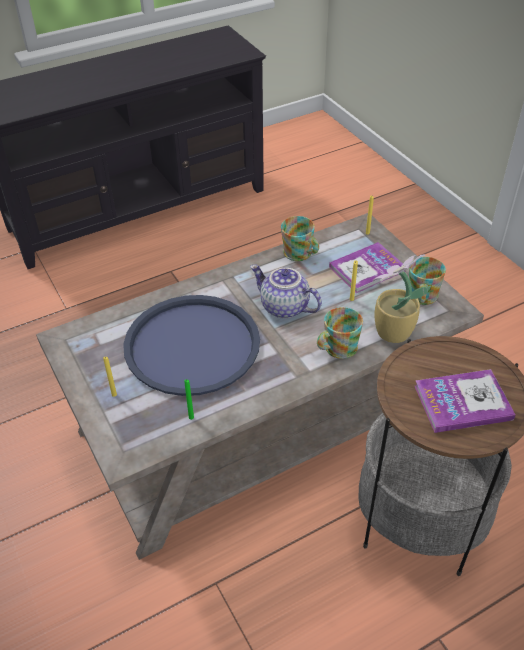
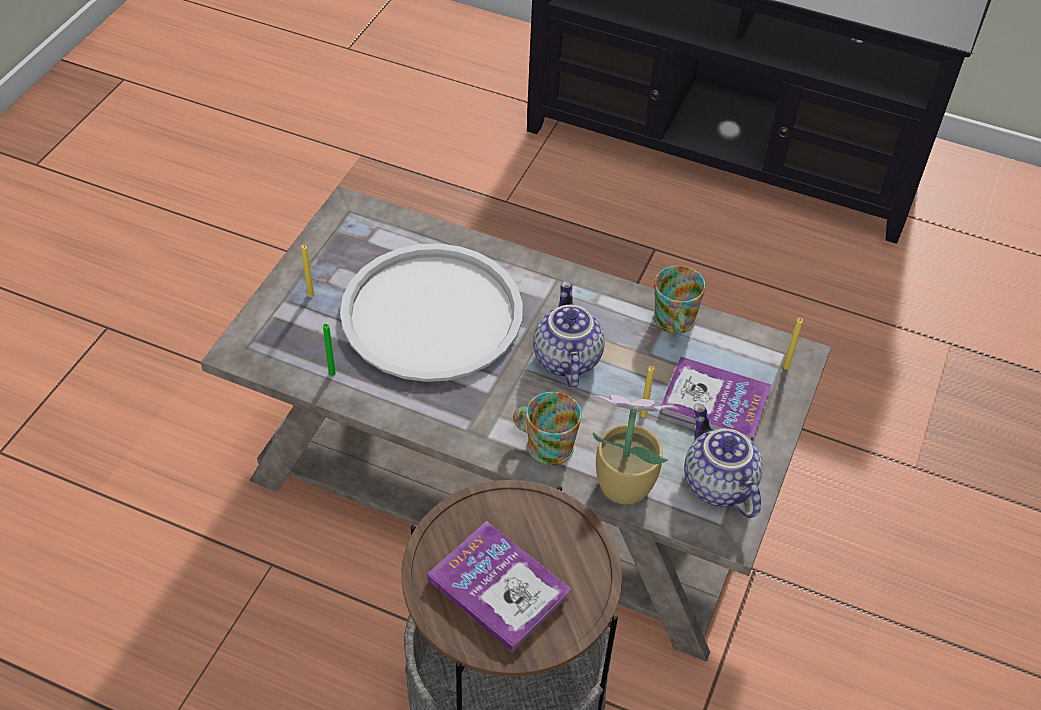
camera: 50 degrees right, 5 degrees up
(192, 345) = (431, 314): blue tray -> white tray
(421, 298) = (716, 484): mug -> teapot

